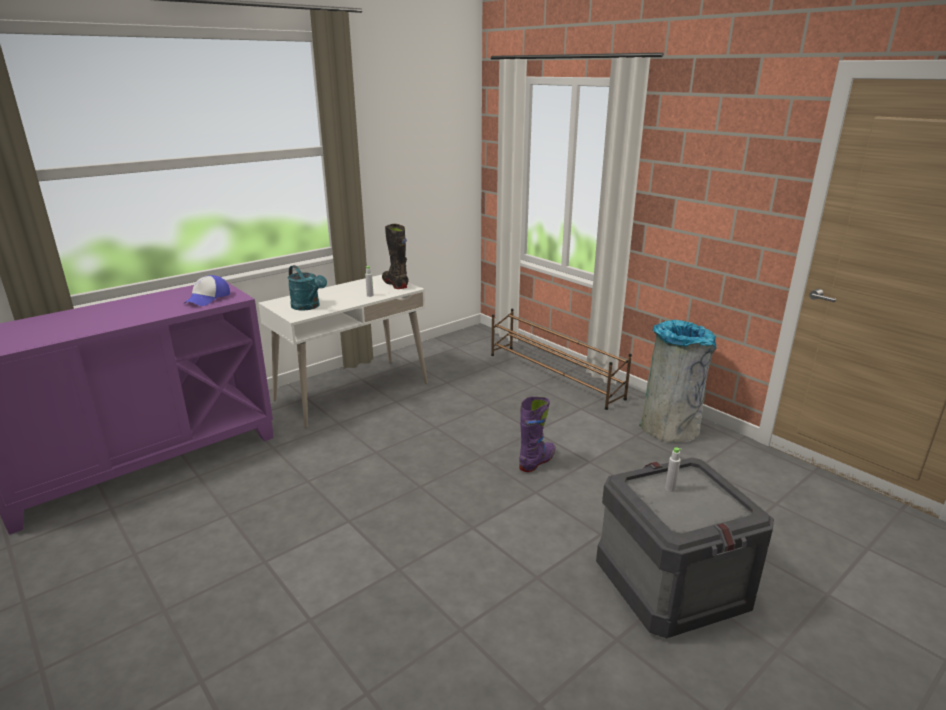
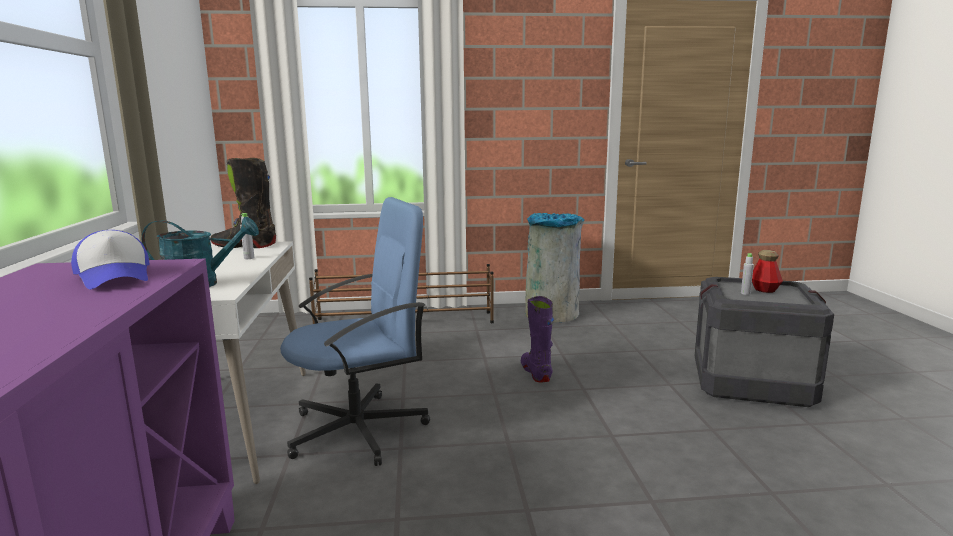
camera: 55 degrees left, 10 degrees down
(382, 430) = (359, 430): none -> blue office chair
(702, 498) = (764, 290): none -> bottle

